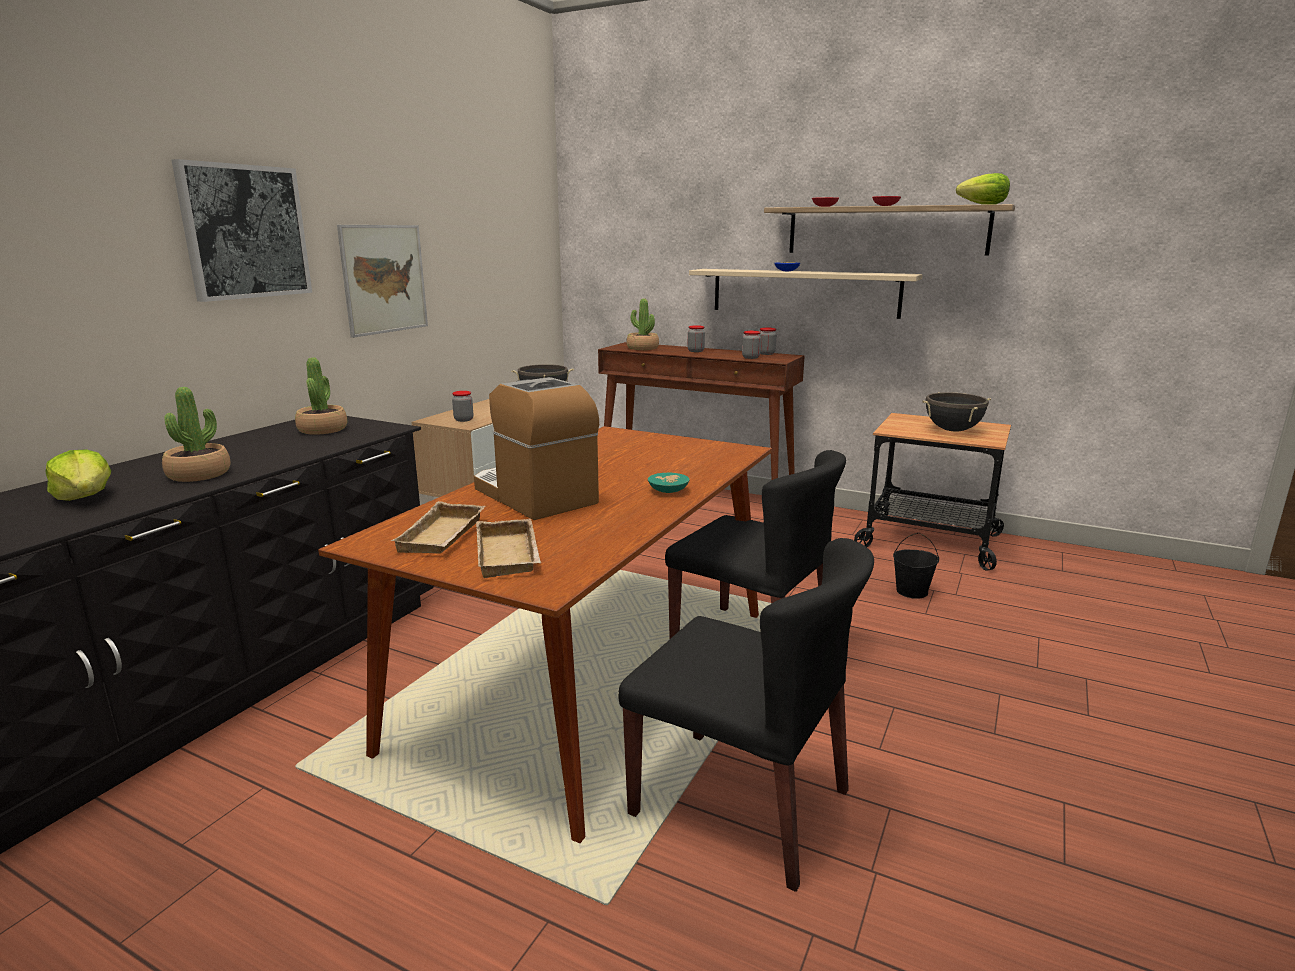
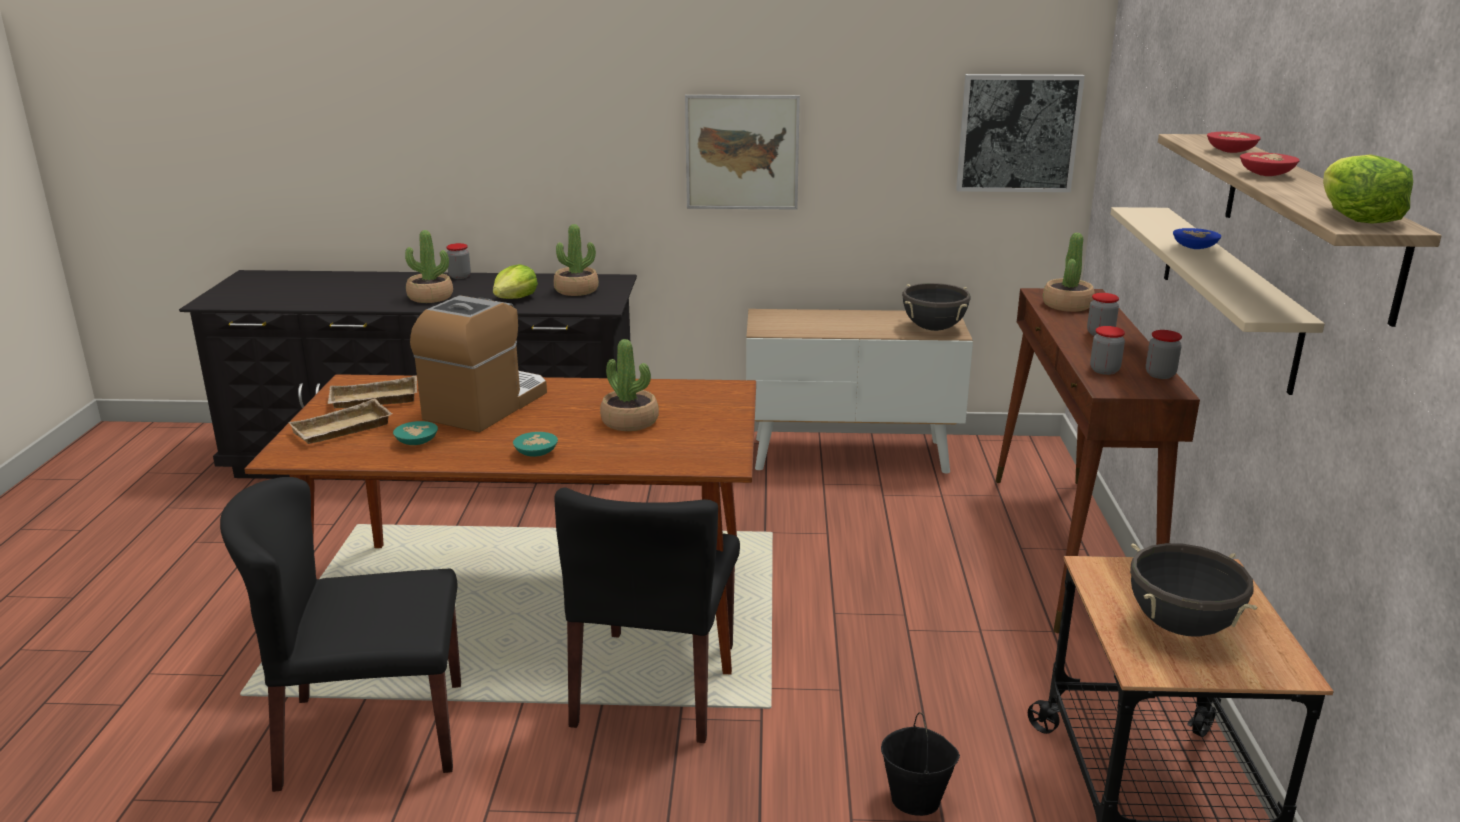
camera: 65 degrees right, 5 degrees up
(85, 497) = (366, 290): lettuce -> lettuce (515, 299)
(245, 232) = (580, 101): picture -> picture (1017, 133)
(463, 420) = (780, 324): jar -> jar (459, 276)
(590, 527) = (417, 442): none -> turquoise bowl
(638, 460) = (630, 421): none -> potted plant
(742, 803) = (371, 734): black chair -> black chair turned 75 degrees clockwise

